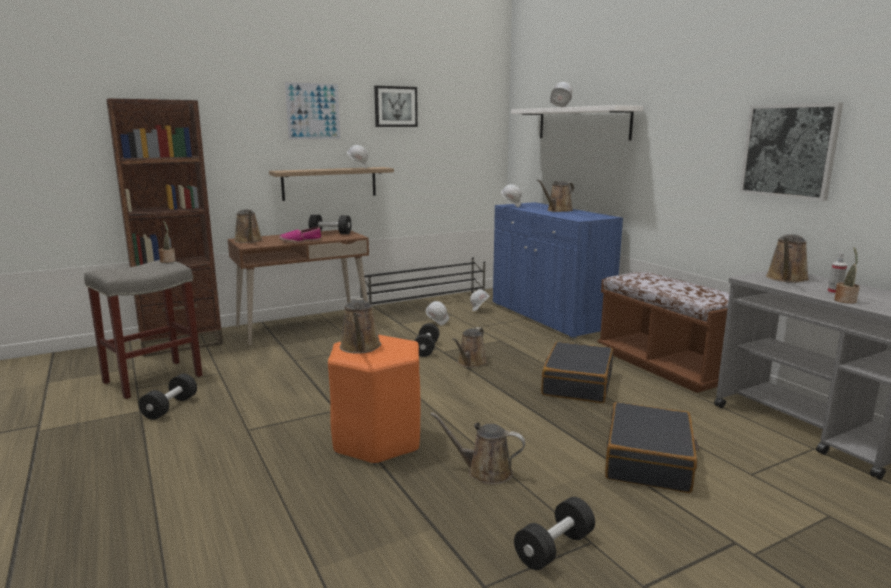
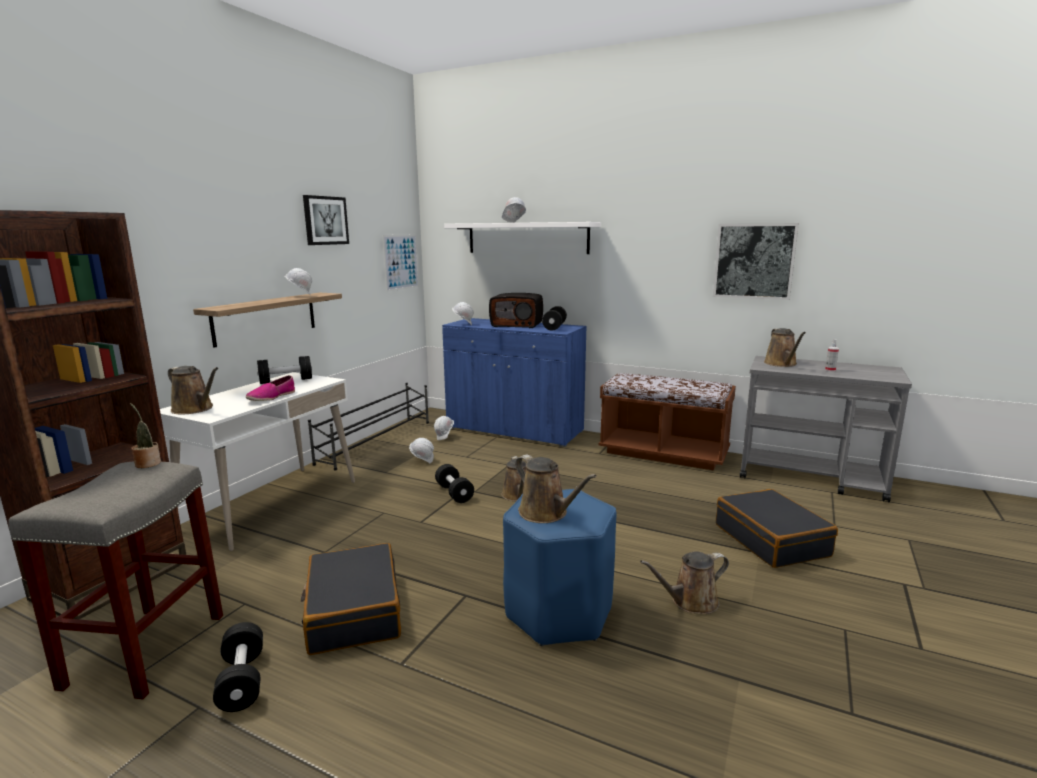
camera: 35 degrees left, 0 degrees up
(304, 326) = (271, 505): brown desk -> white desk
(313, 111) = (240, 226): picture -> picture (401, 262)
(378, 440) = (559, 612): orange stool -> blue stool
(554, 548) = (835, 648): black dumbbell -> black dumbbell (554, 327)
(558, 210) = (517, 325): brown watering can -> radio
(577, 384) = (629, 489): black suitcase -> black suitcase (353, 611)
(845, 300) = (850, 375): potted plant -> none

